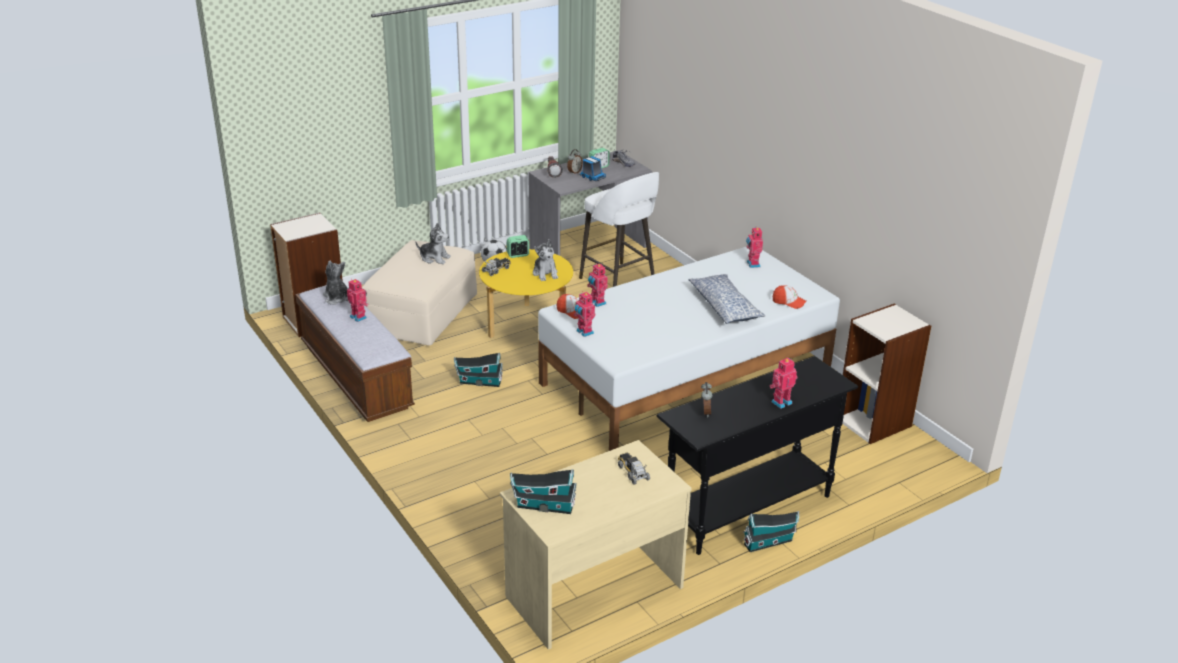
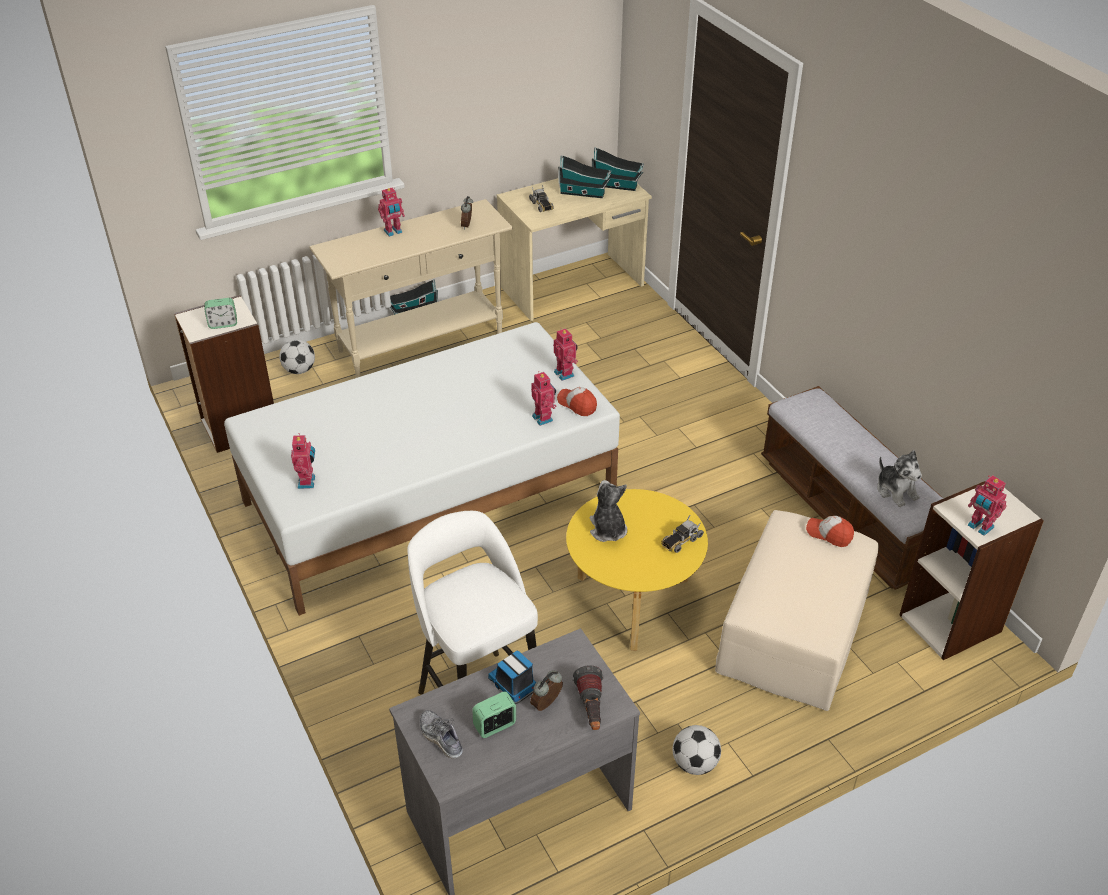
camera: 175 degrees left, 10 degrees up
(359, 317) = (852, 456): toy robot -> toy robot (979, 527)
(434, 258) = (783, 584): plush toy -> none
(478, 382) = (690, 499): toy house -> toy house (584, 193)
(518, 255) = (650, 575): alarm clock -> alarm clock (223, 324)
(725, 306) = (381, 406): pillow -> none
(747, 509) = (422, 342): black console table -> beige console table
(788, 302) = (296, 411): cap -> cap (829, 534)
(855, 475) = (299, 370): none -> football

